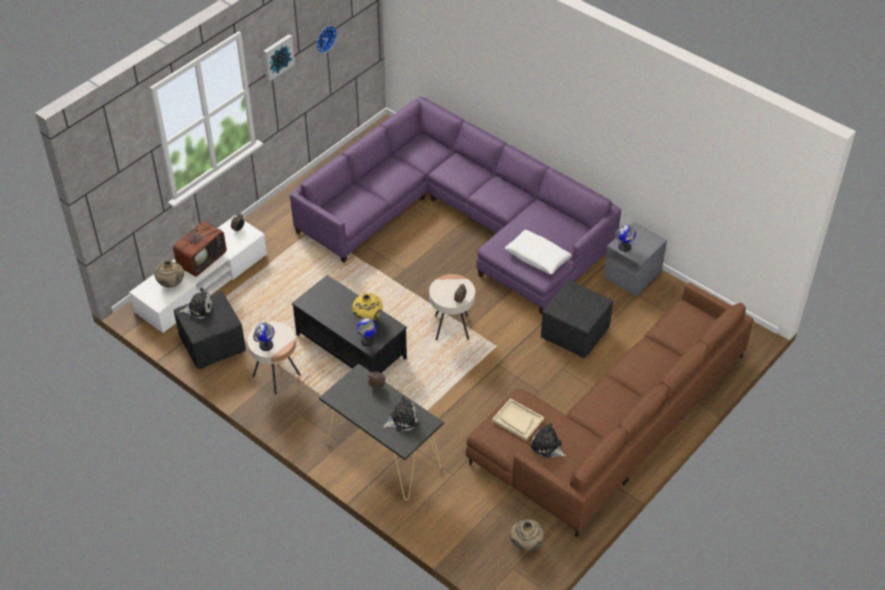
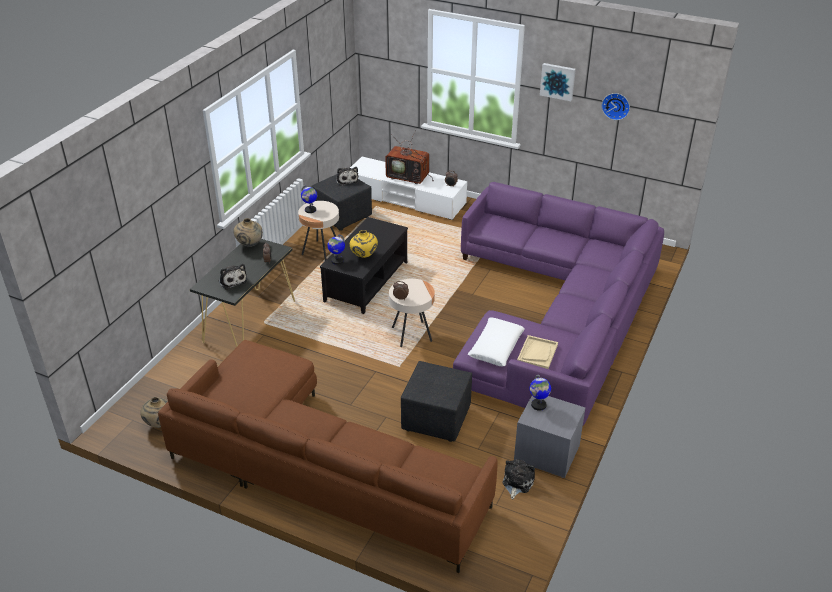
camera: 75 degrees right, 10 degrees down
(171, 284) = (376, 170): beige vase -> beige vase (250, 245)
(517, 420) = (265, 362): beige tray -> beige tray (537, 353)
(547, 446) = (235, 387): plush toy -> plush toy (517, 482)

